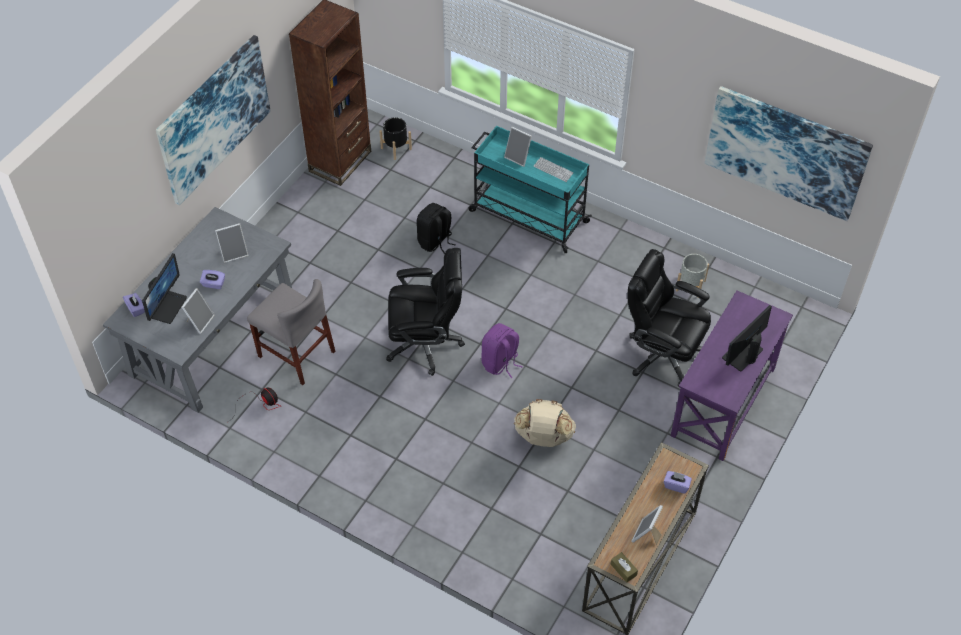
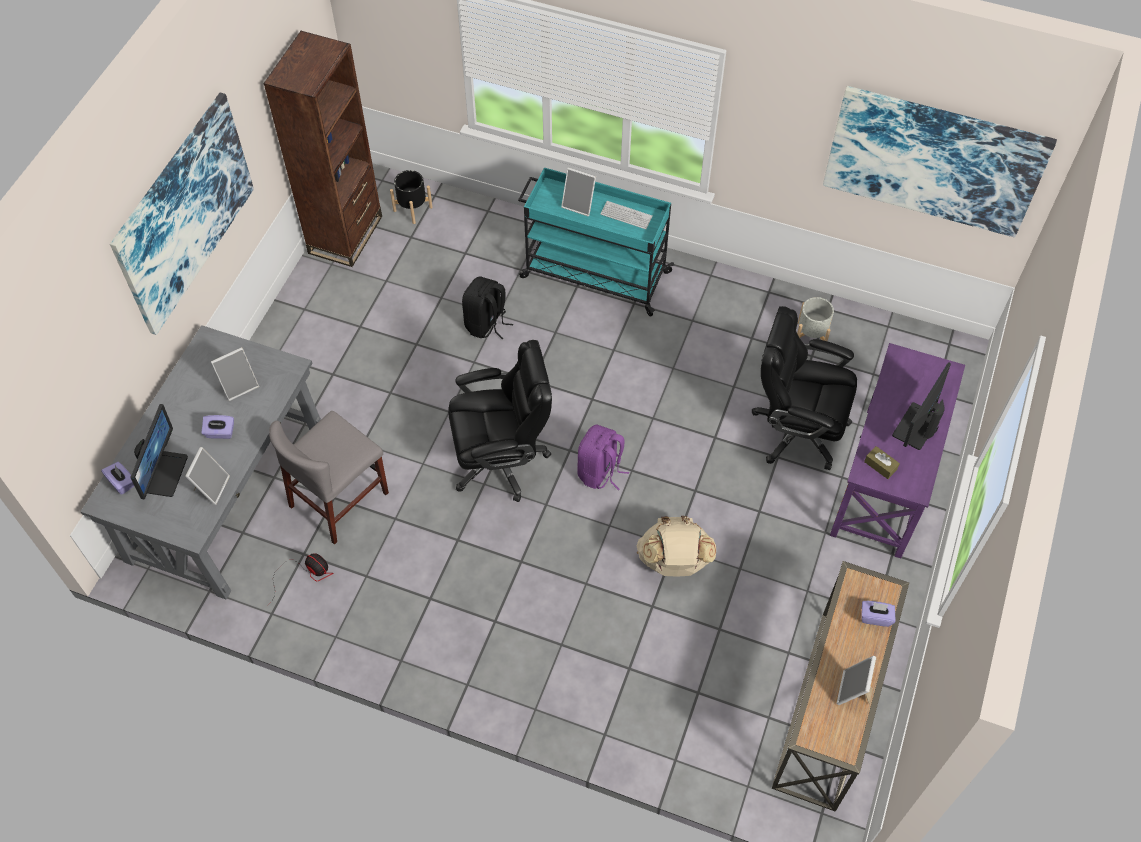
camera: 10 degrees left, 5 degrees up
(296, 354) = (339, 499): grey chair -> grey chair turned 105 degrees clockwise
(623, 569) = (835, 745): brown tissue box -> brown tissue box (880, 465)

